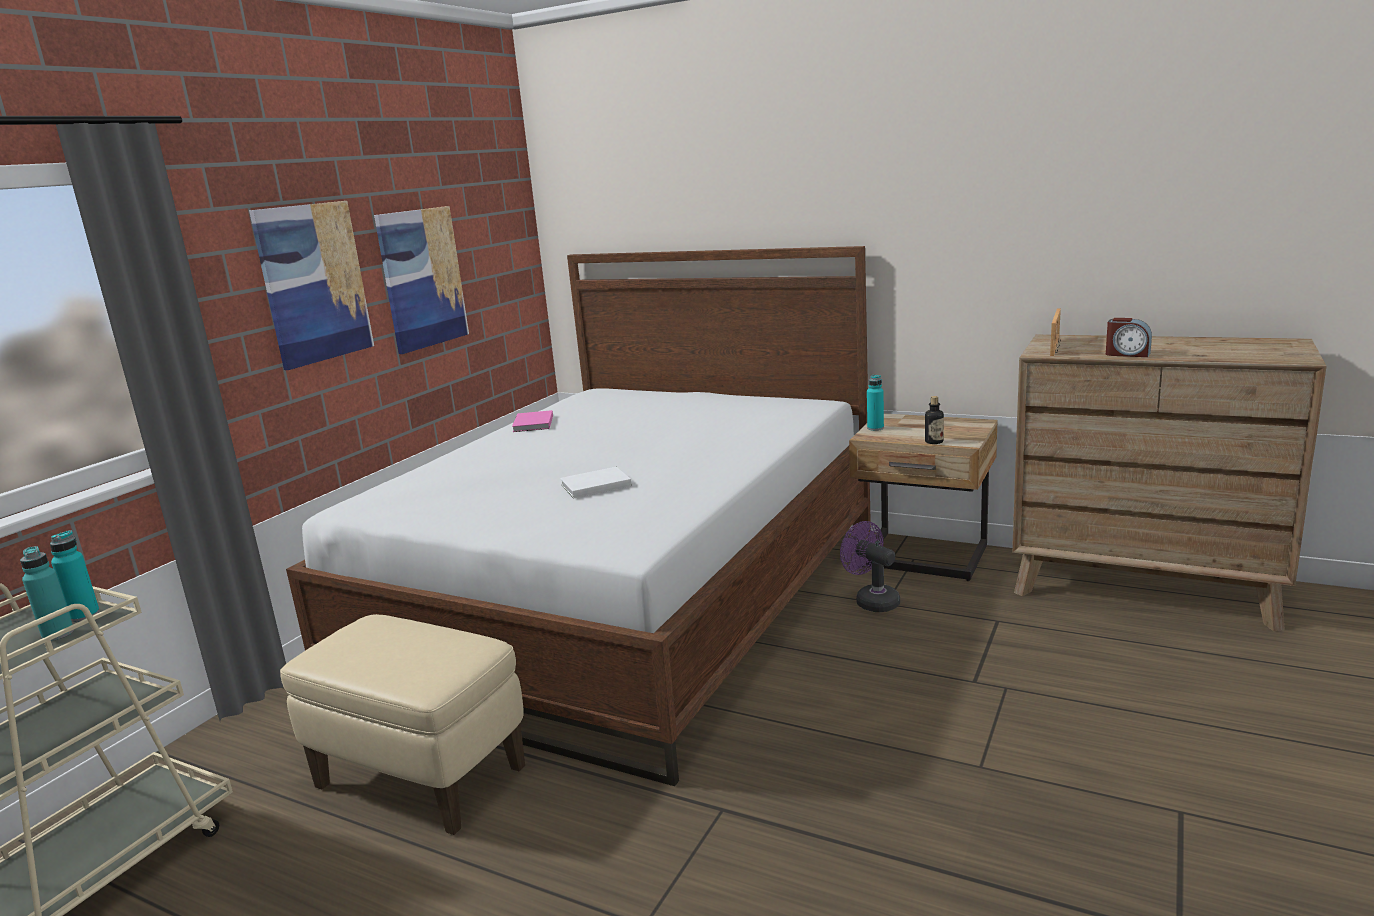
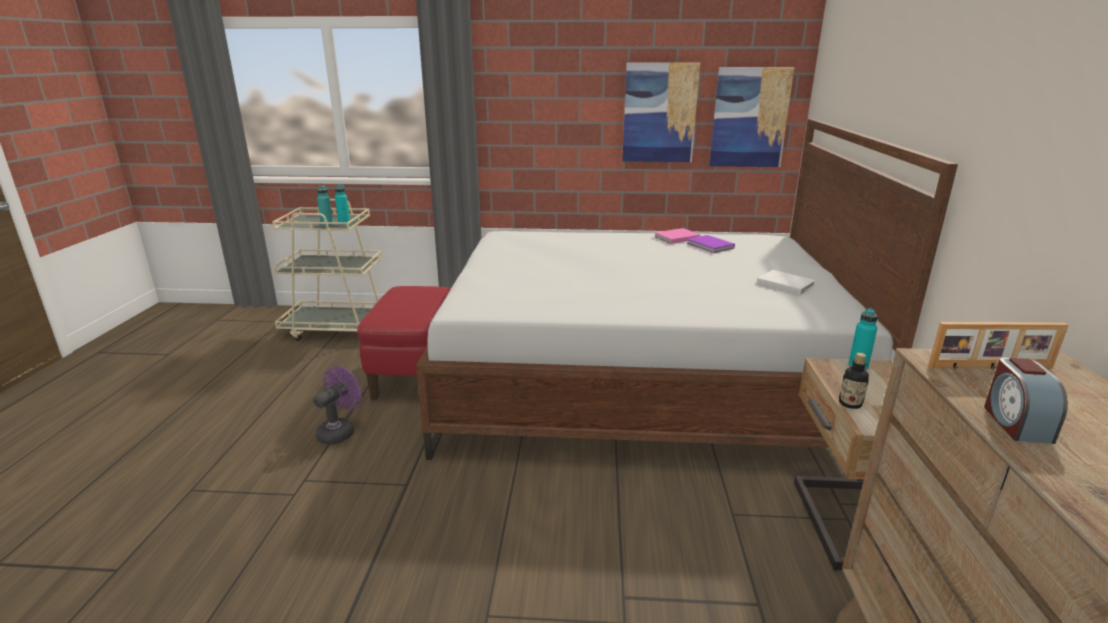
camera: 65 degrees right, 5 degrees up
(314, 283) = (565, 101): picture -> picture (749, 118)
(421, 777) = (416, 376): beige ottoman -> red ottoman
(583, 415) = (710, 246): none -> purple book
(594, 485) = (564, 277): white book -> white book (784, 283)
(872, 600) = (731, 504): purple fan -> purple fan (340, 431)

